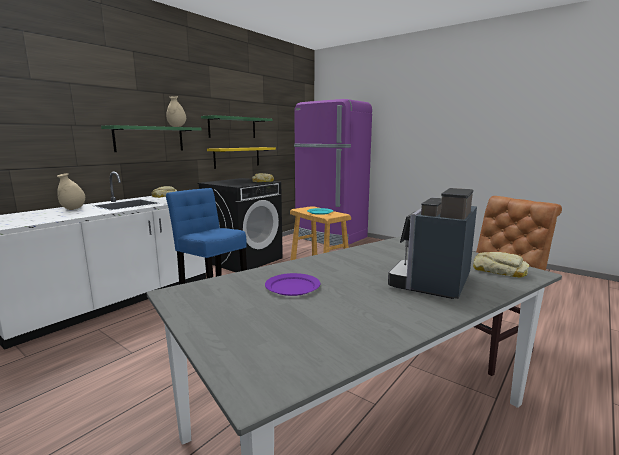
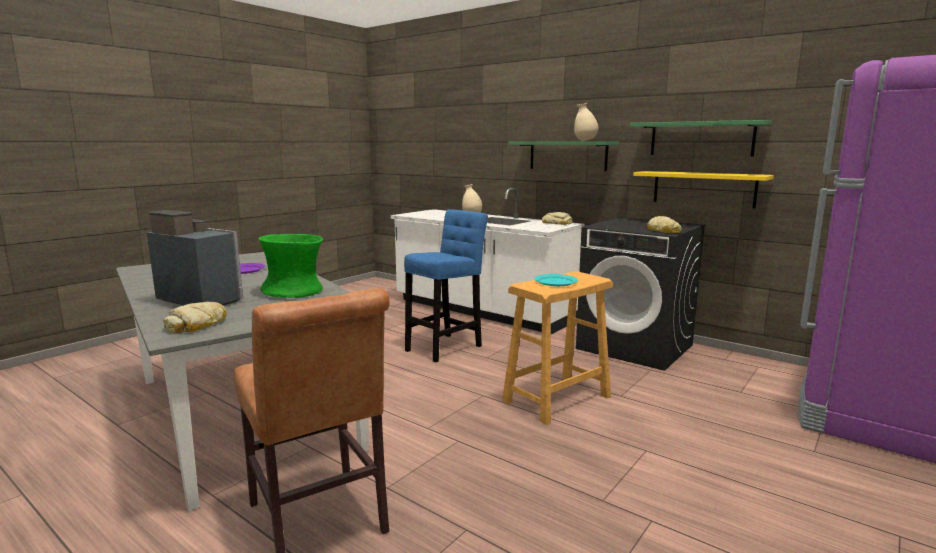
camera: 90 degrees right, 0 degrees up
(382, 255) = (294, 291): none -> green vase

